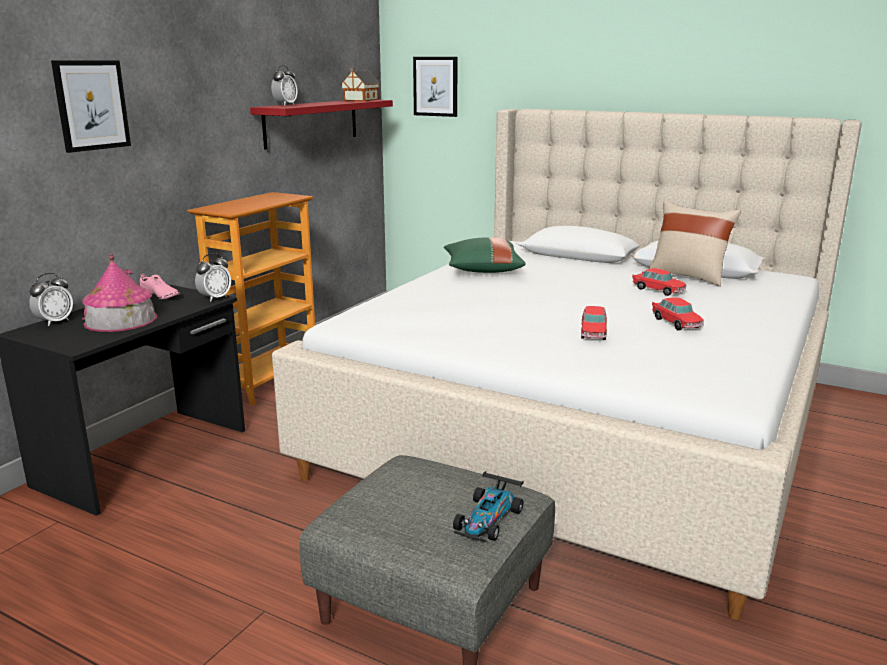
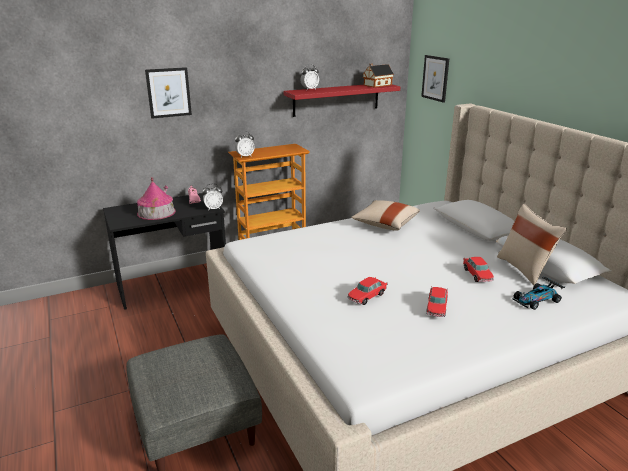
camera: 35 degrees right, 5 degrees up
(55, 322) = (132, 206): alarm clock -> alarm clock (245, 156)
(482, 270) = (385, 224): green pillow -> beige pillow
(488, 519) = (202, 392): toy car -> toy car (536, 300)

